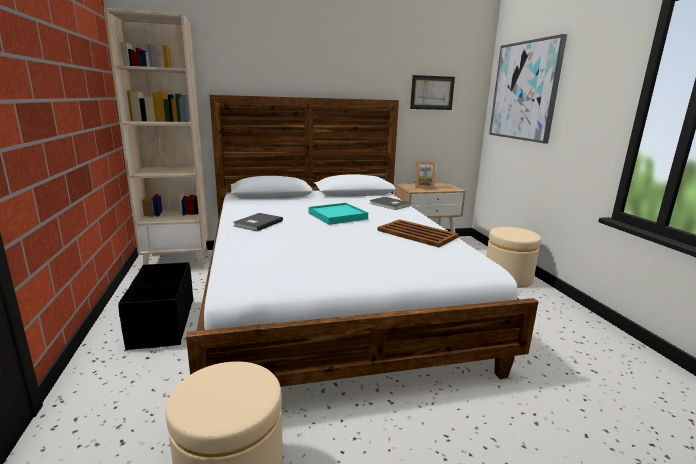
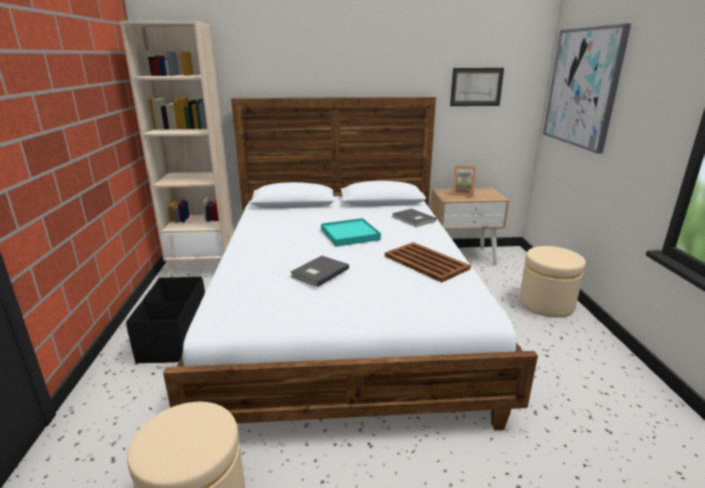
camera: 10 degrees right, 5 degrees up
(257, 223) = (264, 242): grey book -> grey book (318, 272)

